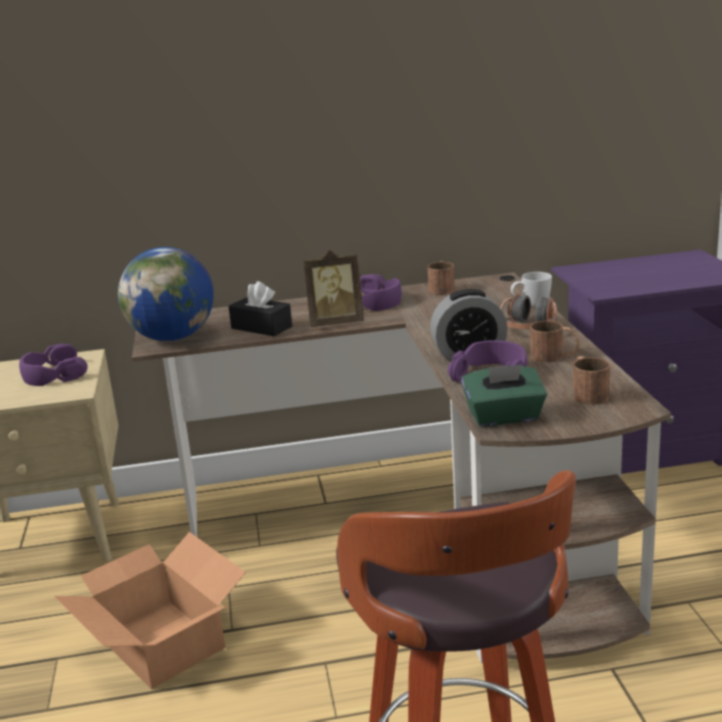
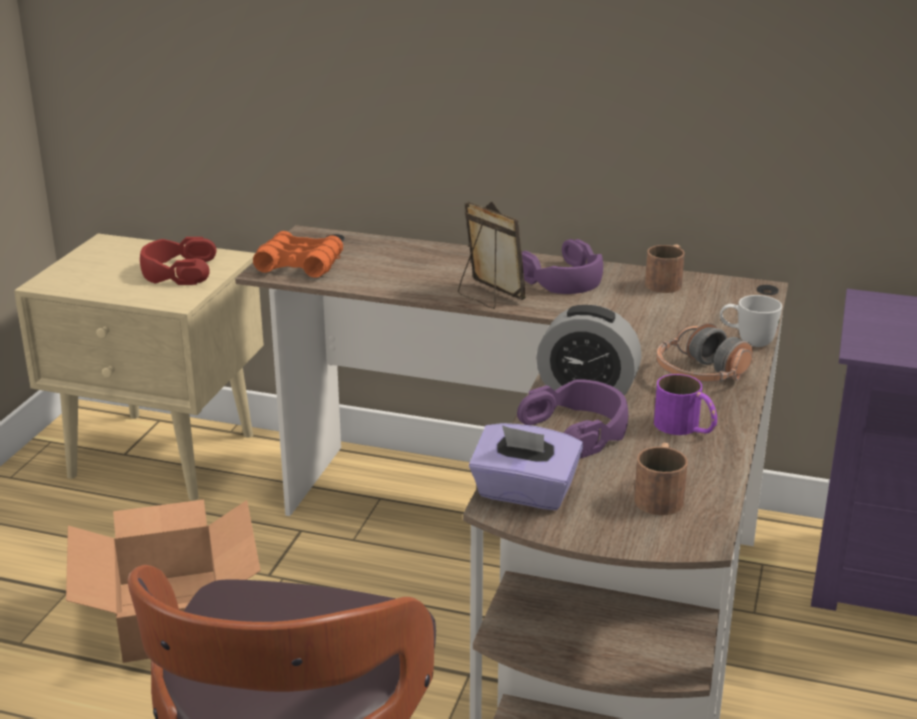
camera: 25 degrees right, 5 degrees up
(53, 374) = (177, 271): purple headphones -> red headphones
(173, 338) = (299, 265): globe -> orange binoculars
(261, 327) = (402, 278): black tissue box -> none
(335, 323) = (488, 296): picture frame -> picture frame turned 150 degrees counterclockwise
(504, 417) = (524, 493): green tissue box -> purple tissue box
(554, 356) = (685, 427): brown mug -> purple mug

